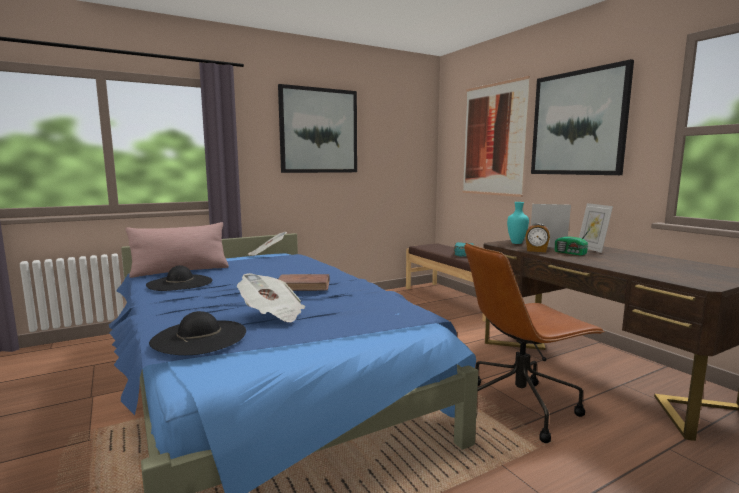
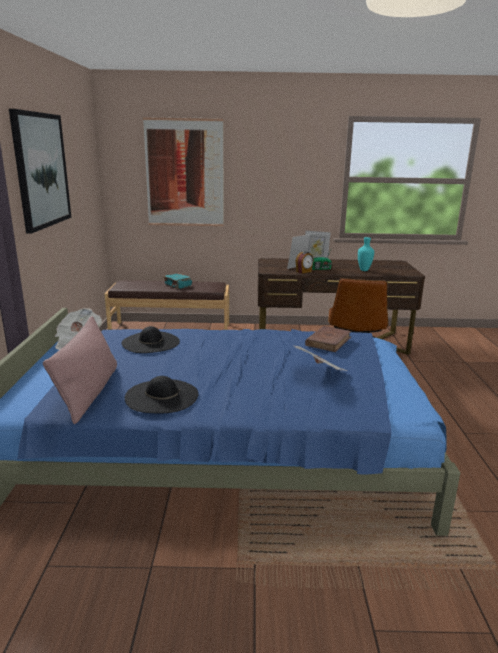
camera: 60 degrees left, 10 degrees up
(199, 337) = (354, 403): black hat -> black hat (150, 342)
(303, 286) = (251, 349): brown book -> brown book (328, 341)
(517, 243) = (274, 268): turquoise vase -> turquoise vase (364, 270)
(578, 123) = (273, 166): picture -> none

